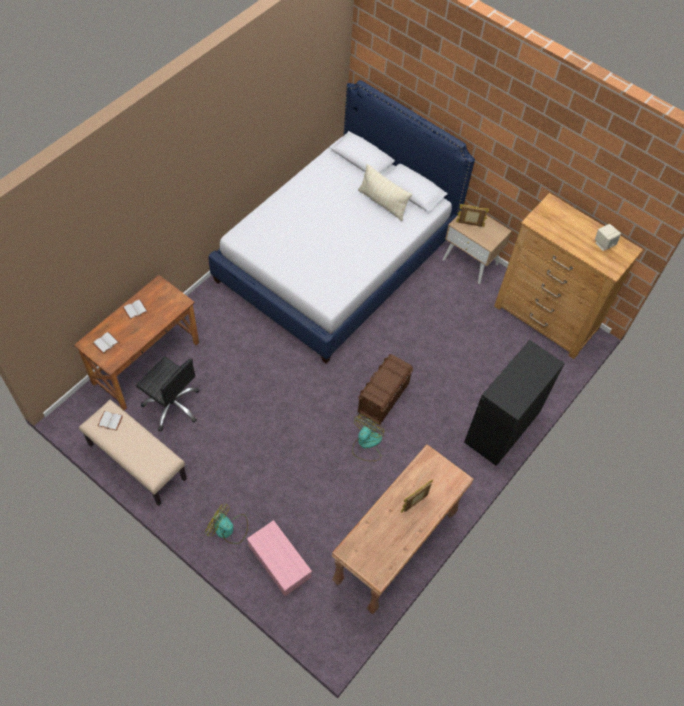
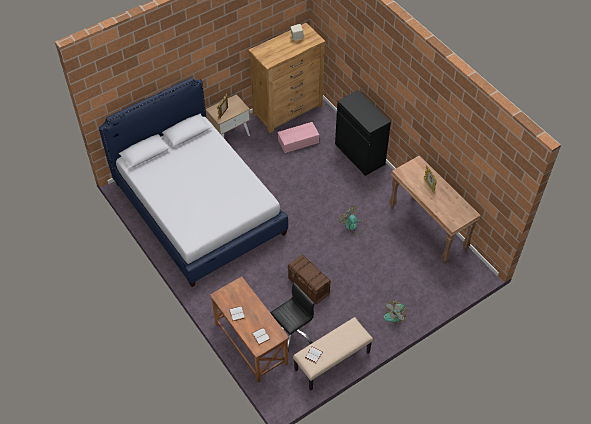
camera: 70 degrees left, 5 degrees down
(280, 562) = (424, 289): pink storage box -> pink storage box (298, 141)
(382, 203) = (191, 151): beige pillow -> none
(383, 398) = (322, 209): brown storage box -> brown storage box (308, 286)

